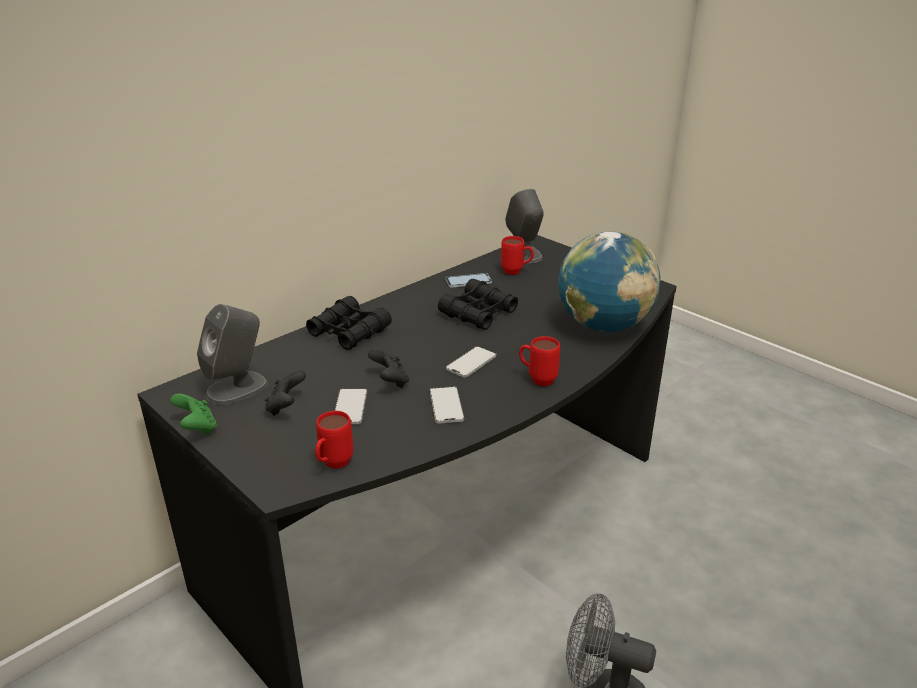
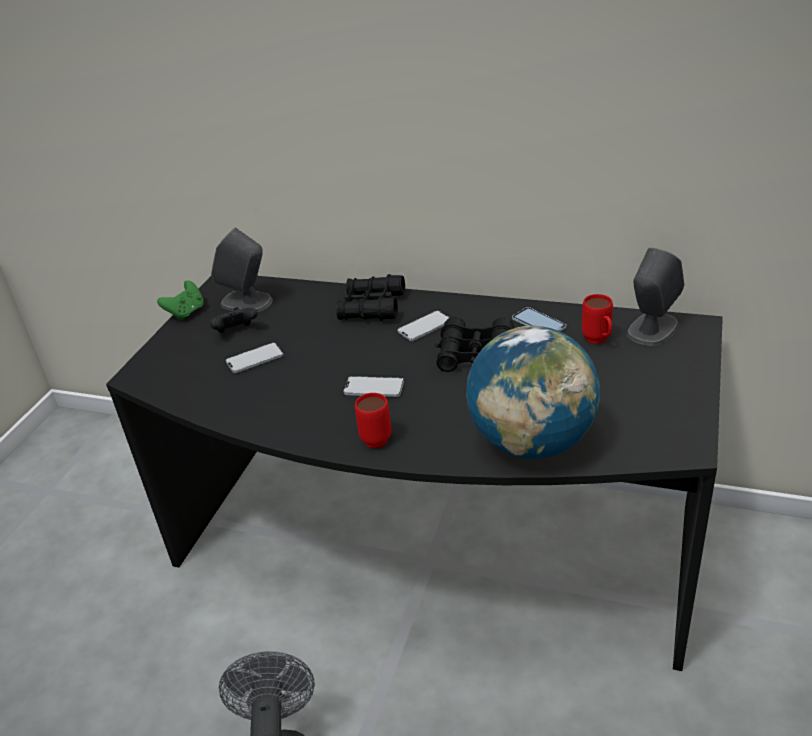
camera: 65 degrees right, 5 degrees up
(333, 465) = (173, 385): red mug -> none
(390, 382) = (307, 360): black game controller -> none
(446, 406) = (290, 403): phone -> phone (425, 327)

